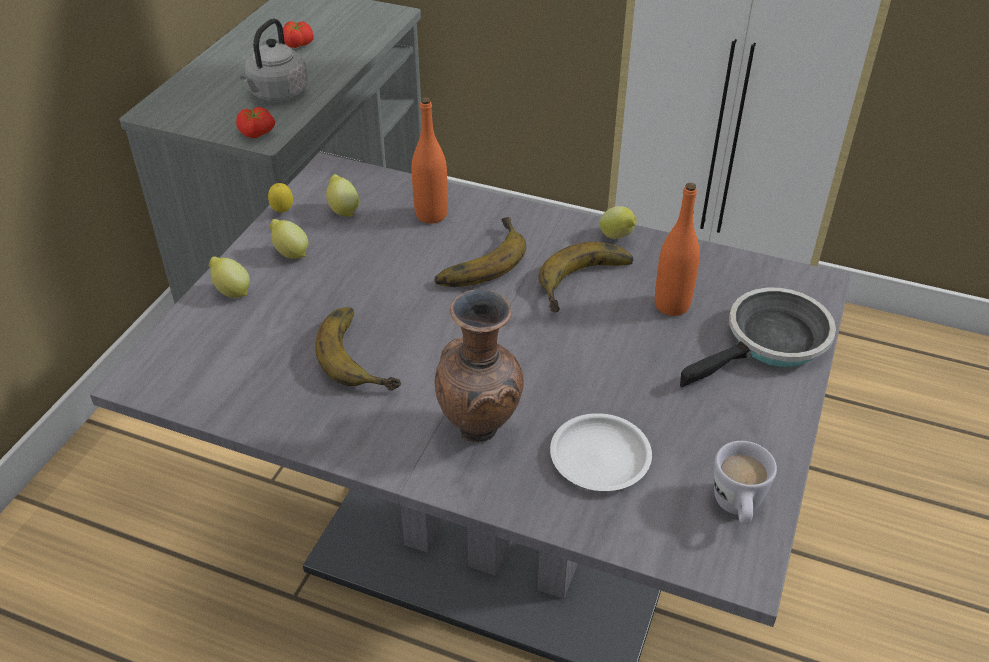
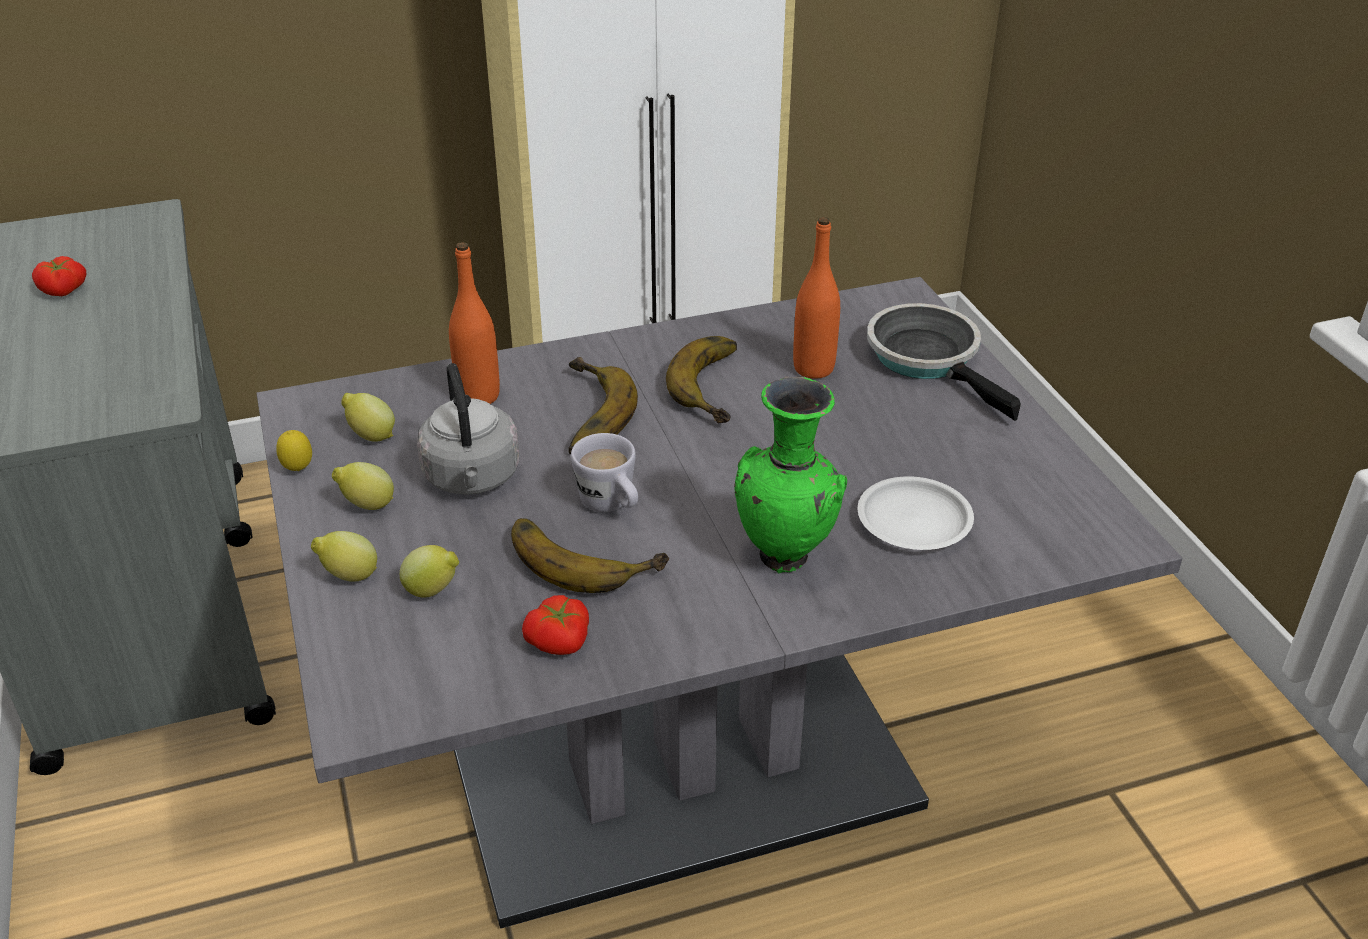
camera: 40 degrees left, 5 degrees down
(256, 134) = (144, 406): tomato -> tomato (560, 643)
(277, 94) = (112, 354): grey kettle -> grey kettle (472, 479)
(481, 430) = (787, 557): brown vase -> green vase
(617, 237) = (692, 334): lemon -> lemon (433, 591)
(737, 508) = (1063, 497): white mug -> white mug (611, 506)
(771, 343) = (929, 359): frying pan -> frying pan turned 45 degrees counterclockwise

